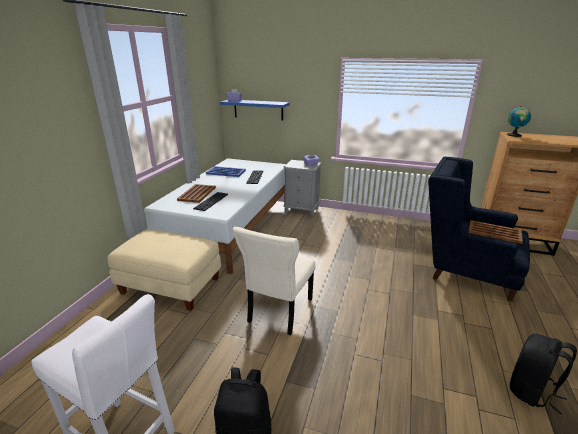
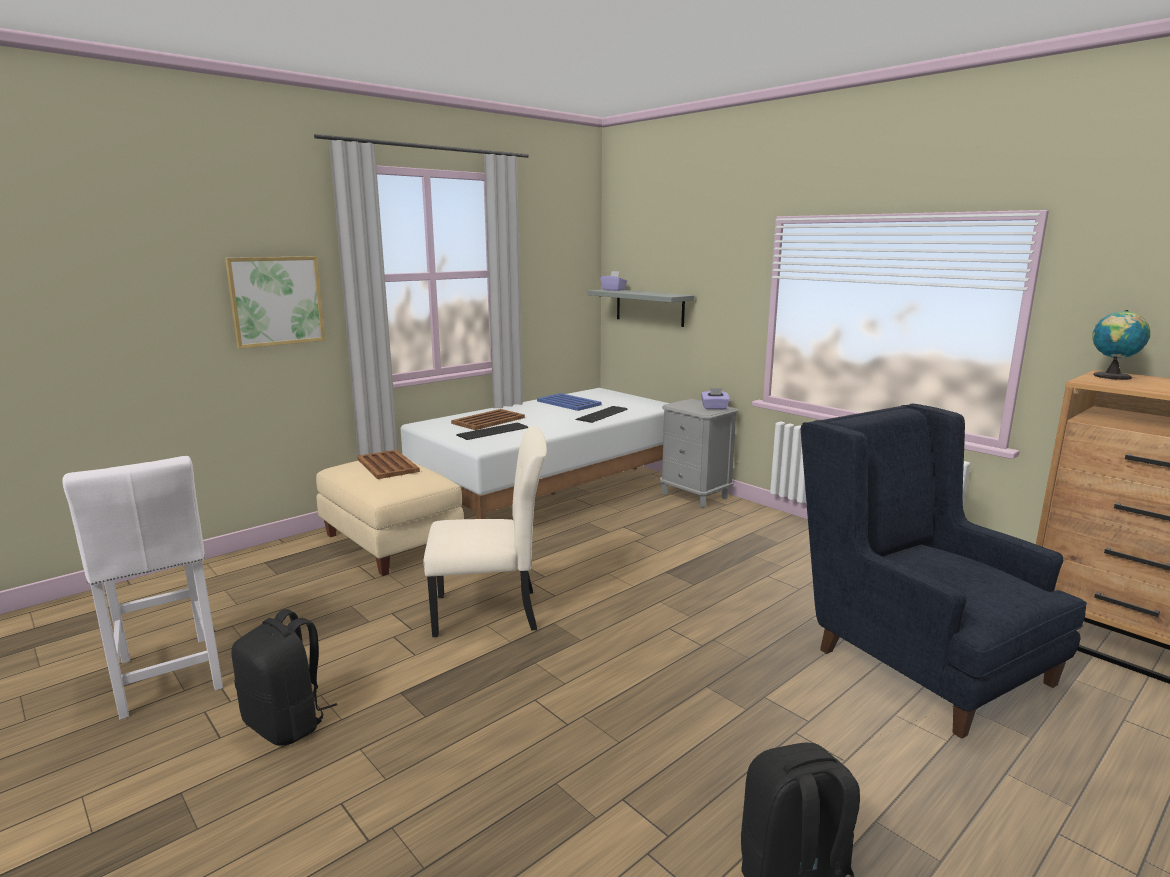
camera: 30 degrees right, 10 degrees down
(54, 138) = (276, 301): none -> picture
(258, 109) = (649, 307): blue shelf -> grey shelf
(279, 311) = (491, 612): beige chair -> beige chair turned 150 degrees counterclockwise
(494, 232) = (967, 575): brown tray -> brown tray (387, 465)

